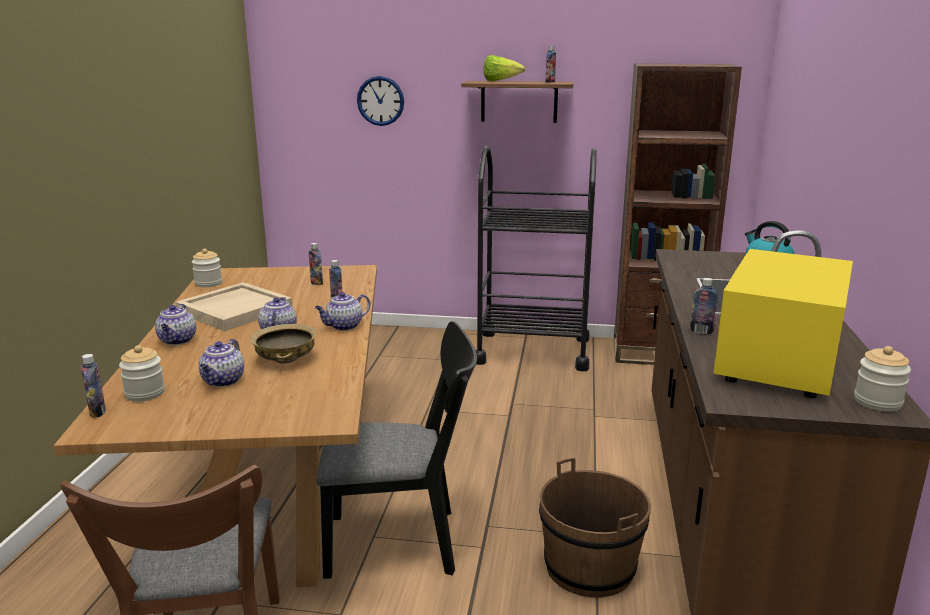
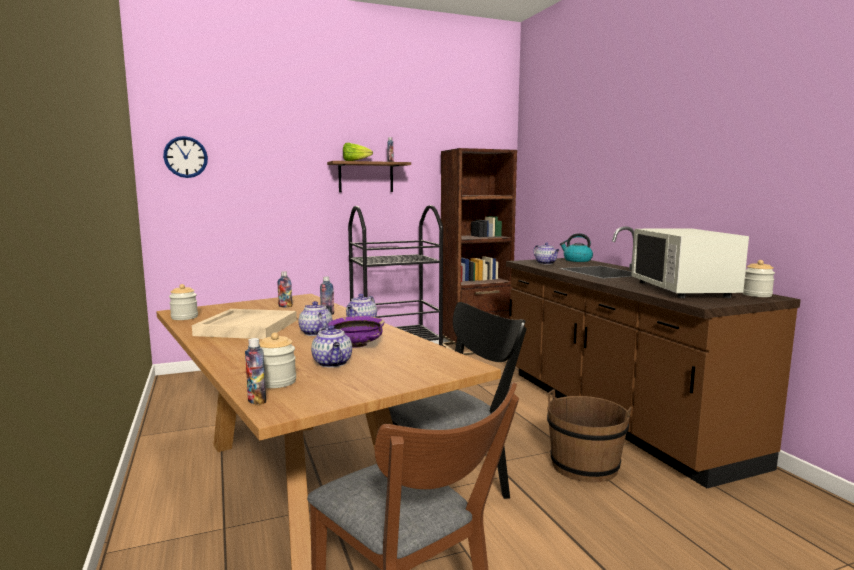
camera: 30 degrees left, 10 degrees down
(177, 341) = (234, 350): teapot -> teapot (546, 263)
(286, 359) = (357, 345): beige bowl -> purple bowl
(380, 101) = (257, 177): wall clock -> wall clock (185, 157)
(701, 331) = (618, 284): bottle -> none
(779, 362) = (683, 289): yellow microwave -> white microwave

